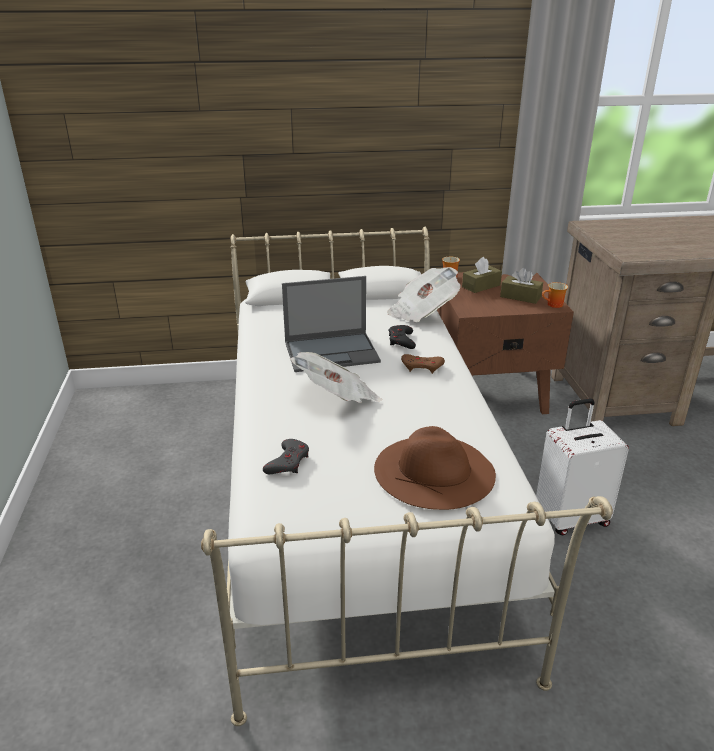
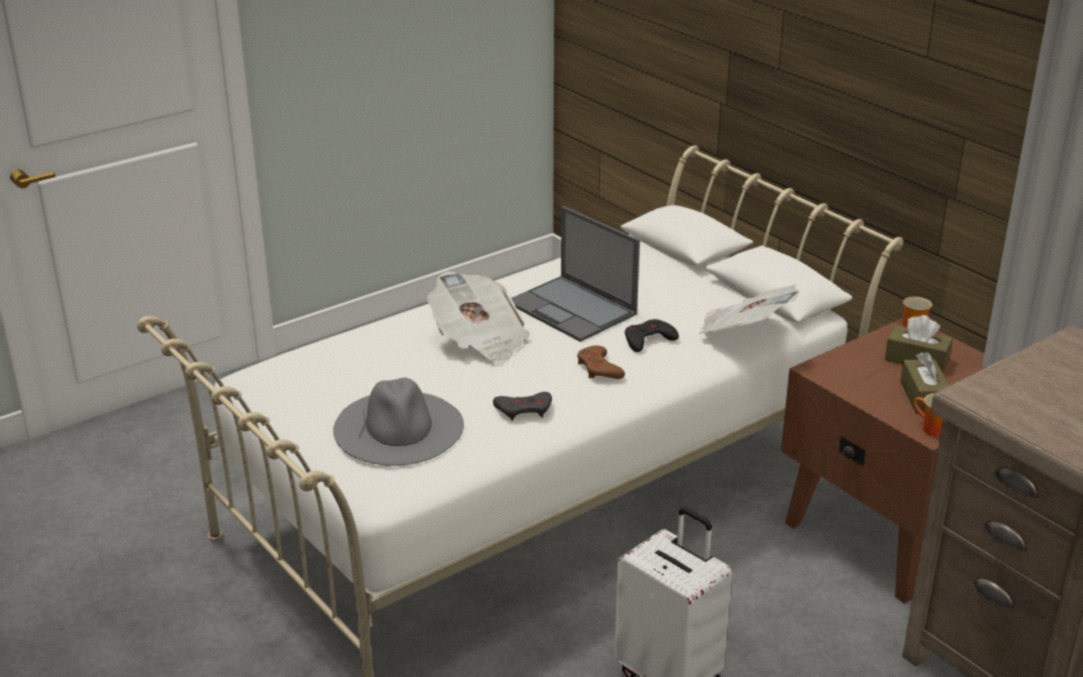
camera: 60 degrees right, 0 degrees up
(288, 462) = (349, 351): grey game controller -> grey game controller (524, 410)
(434, 470) = (399, 427): brown hat -> grey hat

